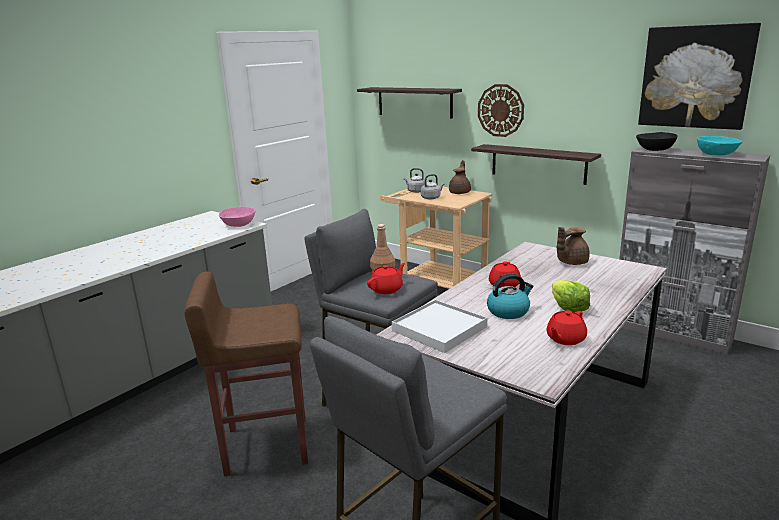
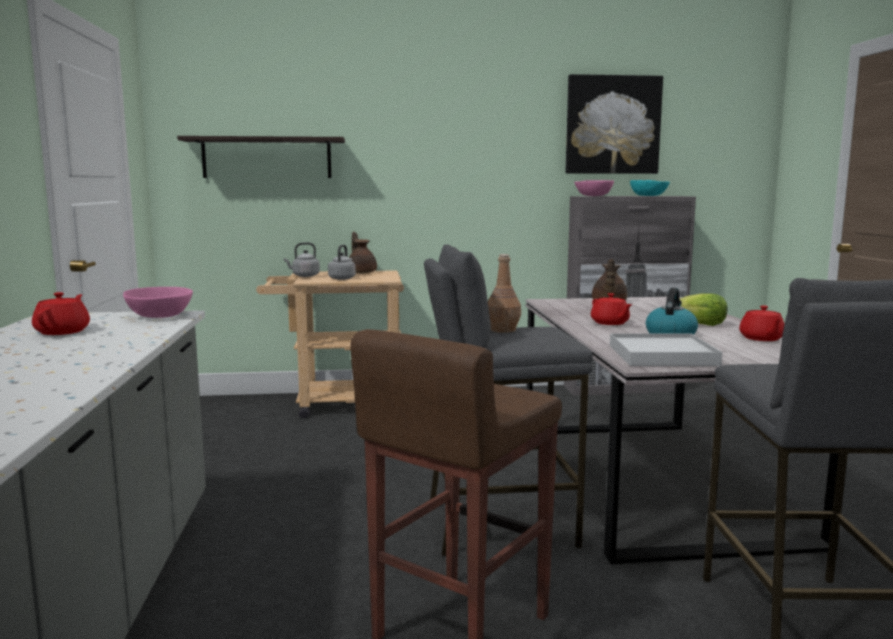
camera: 45 degrees left, 10 degrees down
(387, 289) = (544, 336): red teapot -> red teapot (63, 332)
(500, 110) = (402, 165): wall clock -> none
(538, 164) = (454, 227): shelf -> none
(654, 149) = (593, 196): black bowl -> pink bowl

